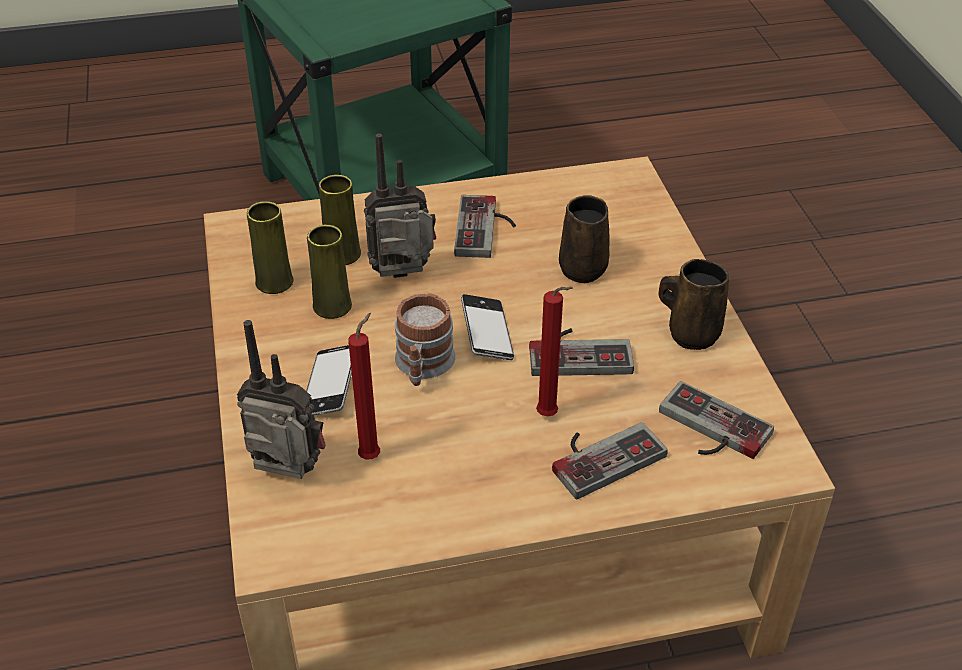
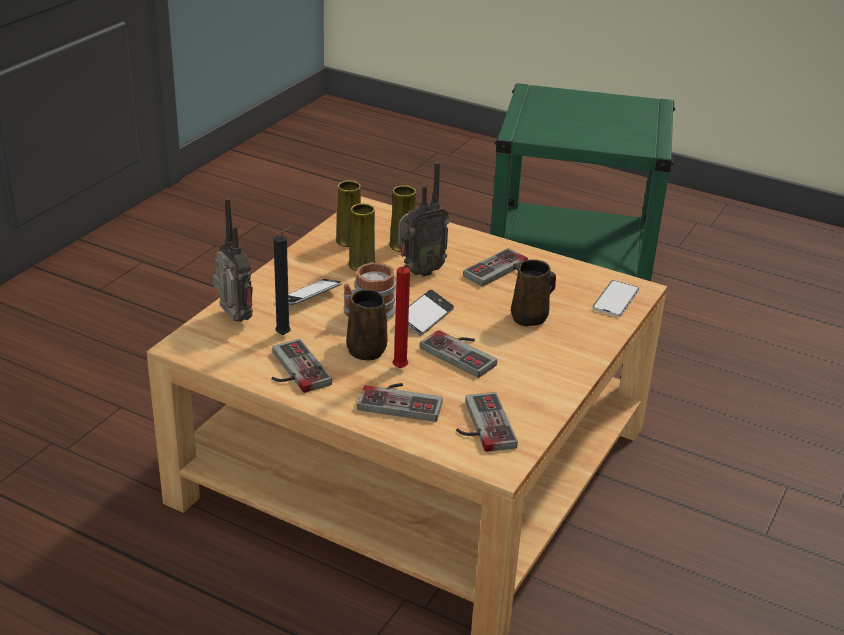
camera: 40 degrees right, 10 degrees down
(372, 455) = (285, 334): red candle -> black candle
(404, 278) = (419, 272): radio -> radio turned 120 degrees clockwise
(444, 497) = (293, 370): none -> game controller
(627, 198) = (615, 299): none -> phone
(690, 333) = (545, 379): brown mug -> brown mug (366, 349)

